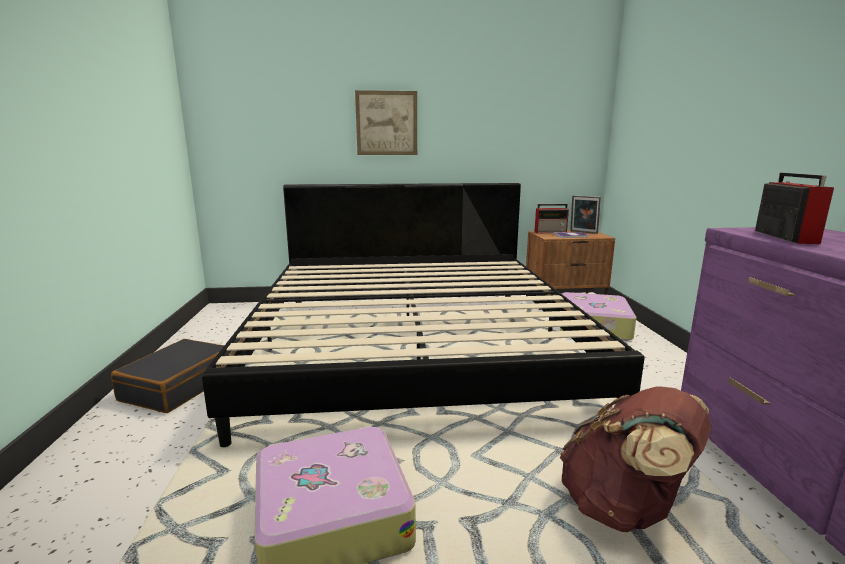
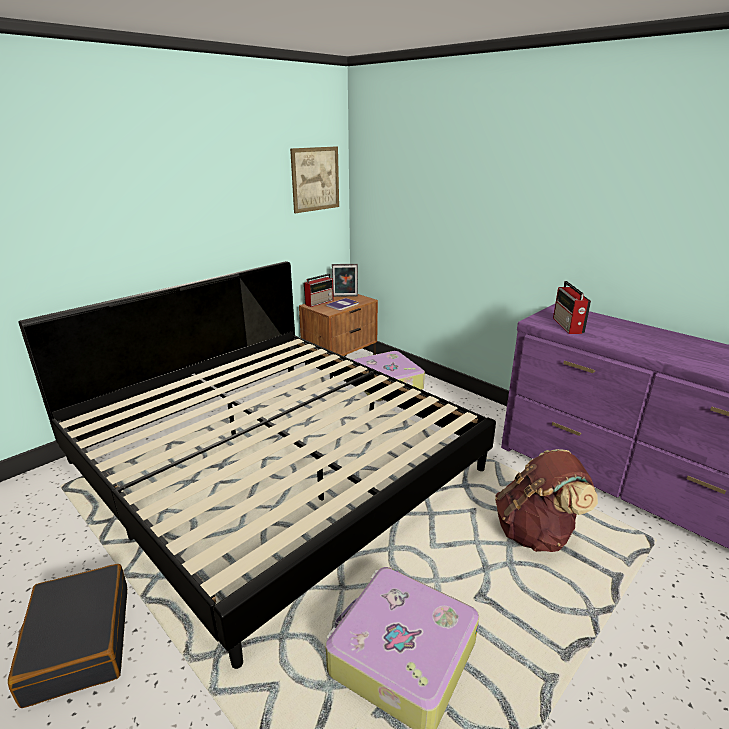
camera: 40 degrees left, 10 degrees up
(386, 123) = (140, 217): picture -> picture (315, 179)
(784, 237) = (568, 326): radio -> radio turned 150 degrees counterclockwise

